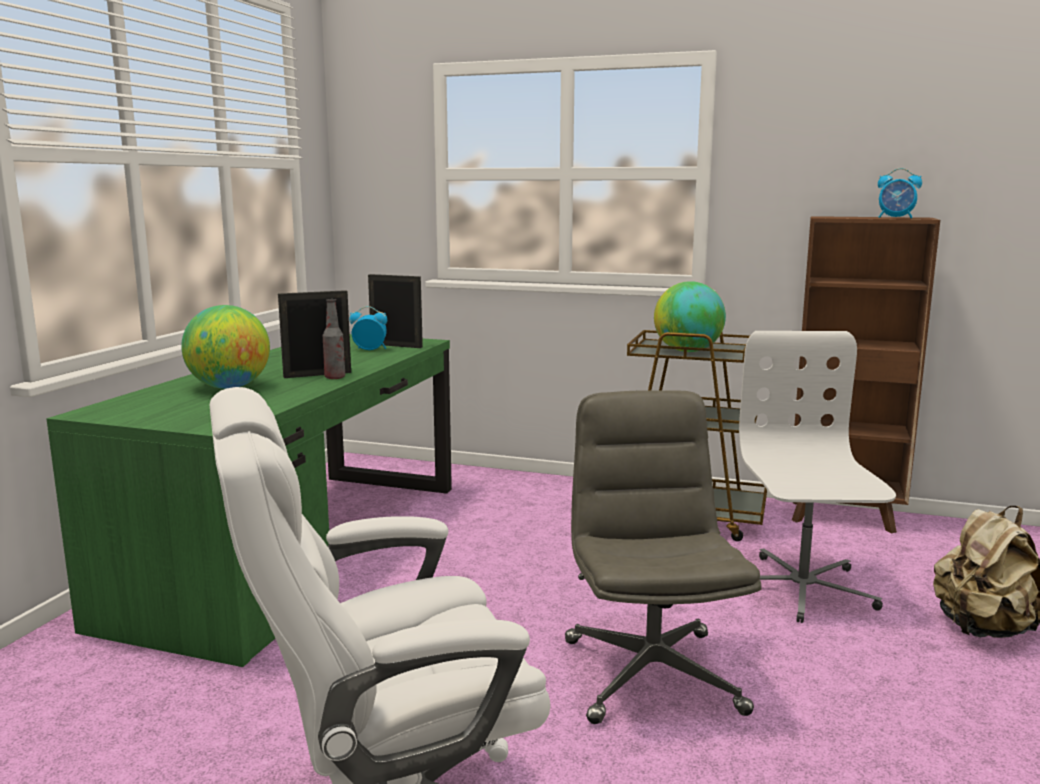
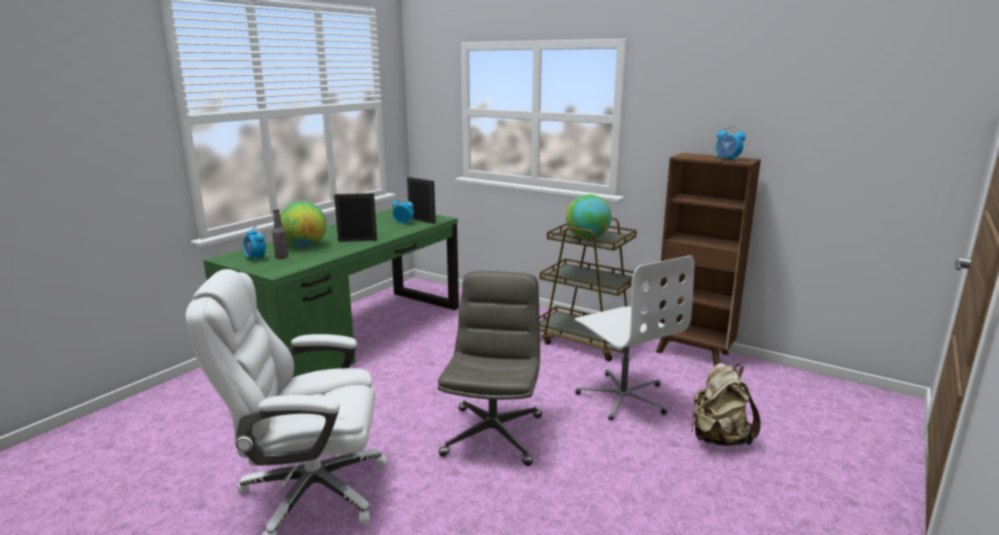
camera: 15 degrees right, 5 degrees up
(154, 409) = (256, 258): none -> alarm clock
(335, 377) = (364, 243): bottle -> bottle (281, 257)
(801, 589) = (623, 397): white office chair -> white office chair turned 135 degrees clockwise

